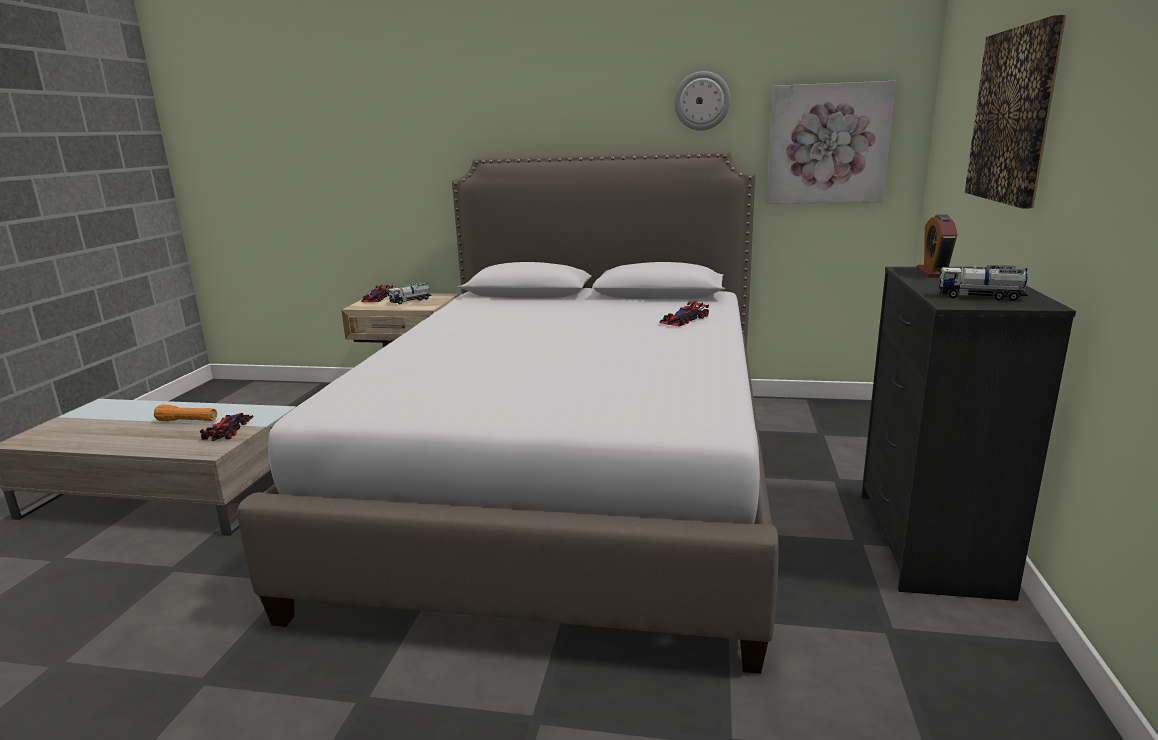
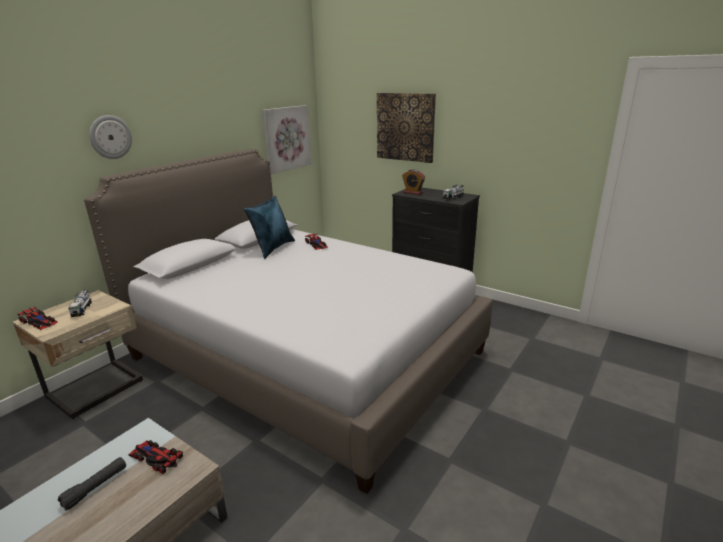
camera: 65 degrees left, 5 degrees up
(187, 421) = (96, 487): orange flashlight -> black flashlight
(632, 306) = (273, 248): none -> blue pillow
(702, 101) = (231, 120): wall clock -> wall clock (110, 137)

